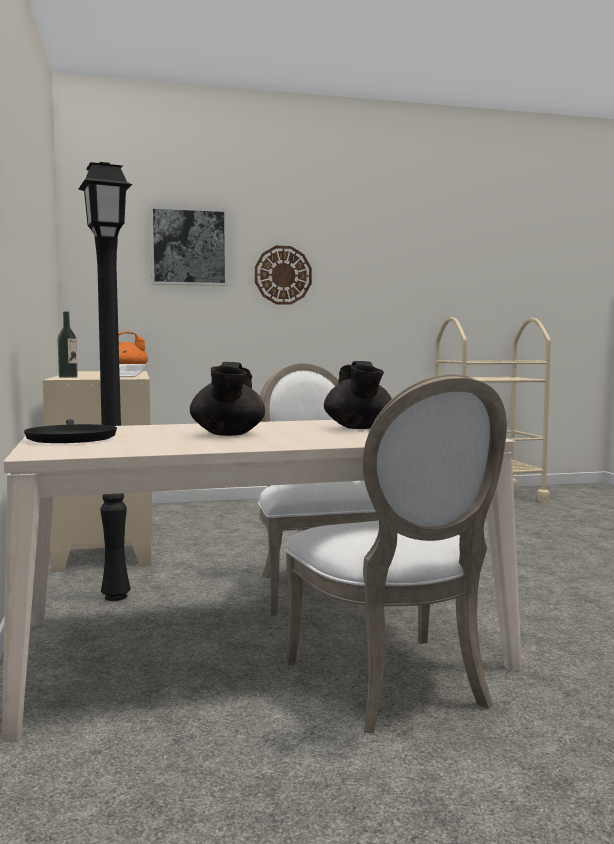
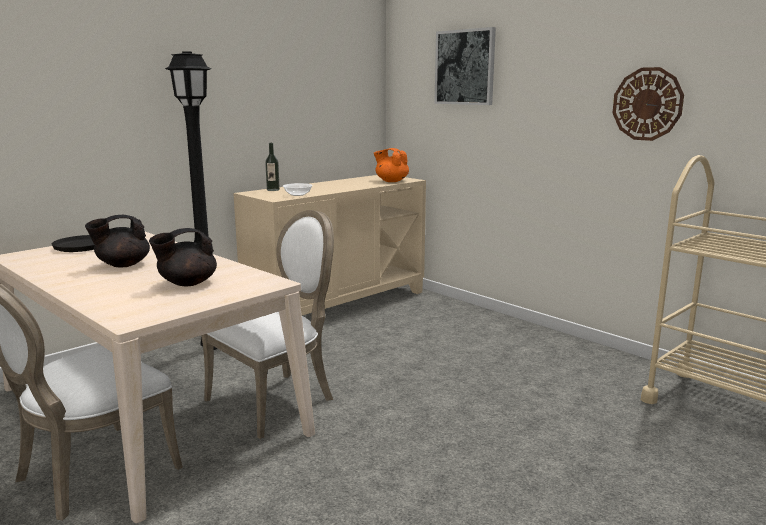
camera: 60 degrees right, 10 degrees up
(283, 275) = (541, 93): wall clock -> wall clock (647, 104)

